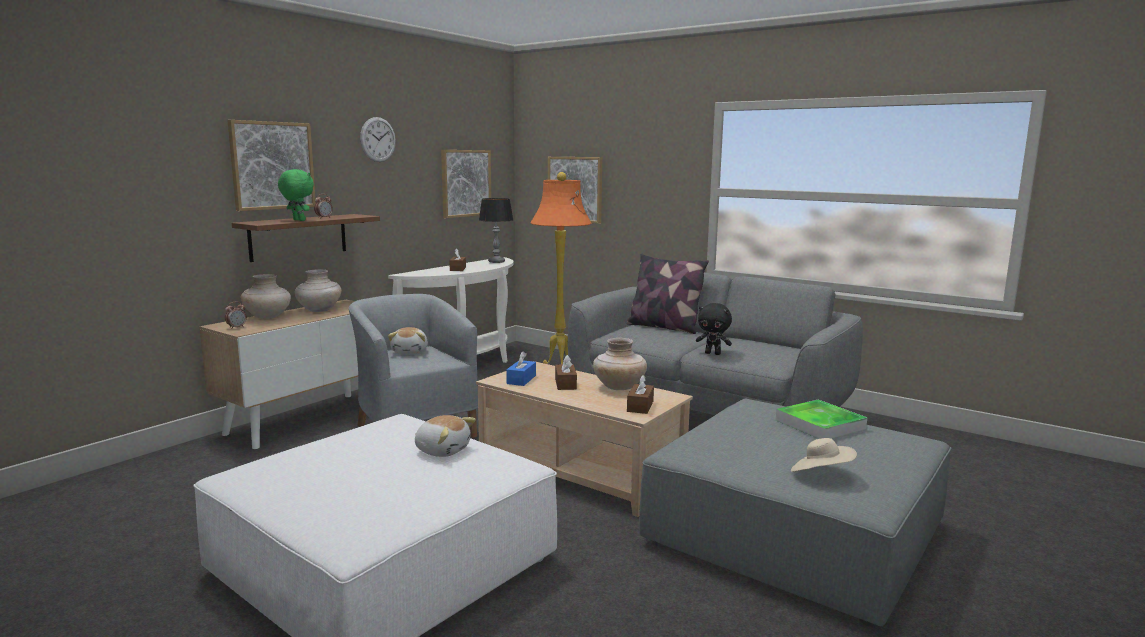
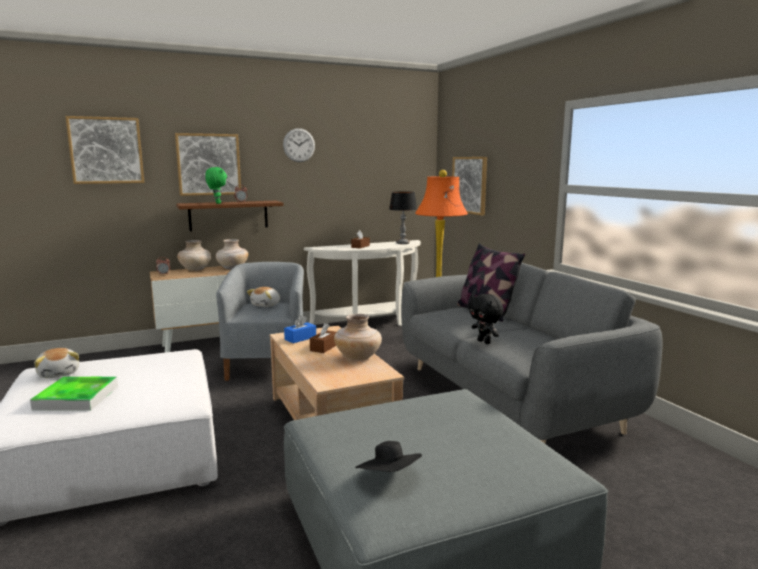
camera: 30 degrees right, 0 degrees up
(443, 450) = (164, 380): plush toy -> plush toy (59, 373)
(465, 183) = (383, 179): picture -> picture (106, 150)
(640, 406) = (343, 376): brown tissue box -> none
(820, 424) = (483, 429): tray -> tray (77, 397)
(821, 475) = (389, 478): beige hat -> black hat

